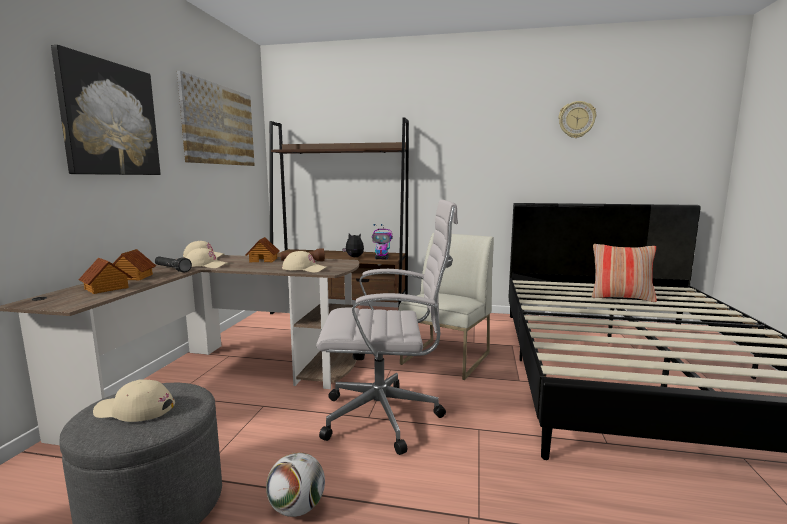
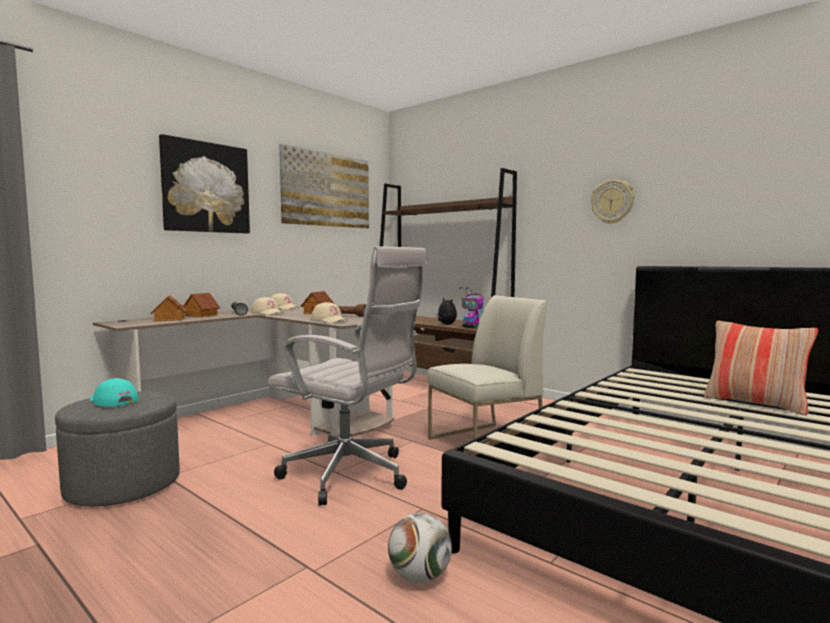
camera: 30 degrees right, 5 degrees down
(134, 410) = (112, 401): beige cap -> turquoise cap
(297, 508) = (197, 515): football -> football (420, 576)
(576, 119) = (731, 150): wall clock -> wall clock (612, 202)

